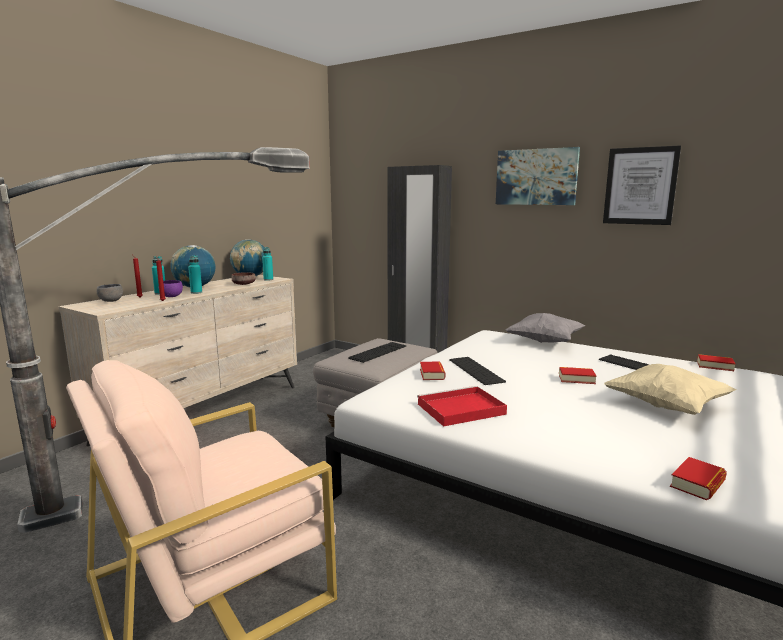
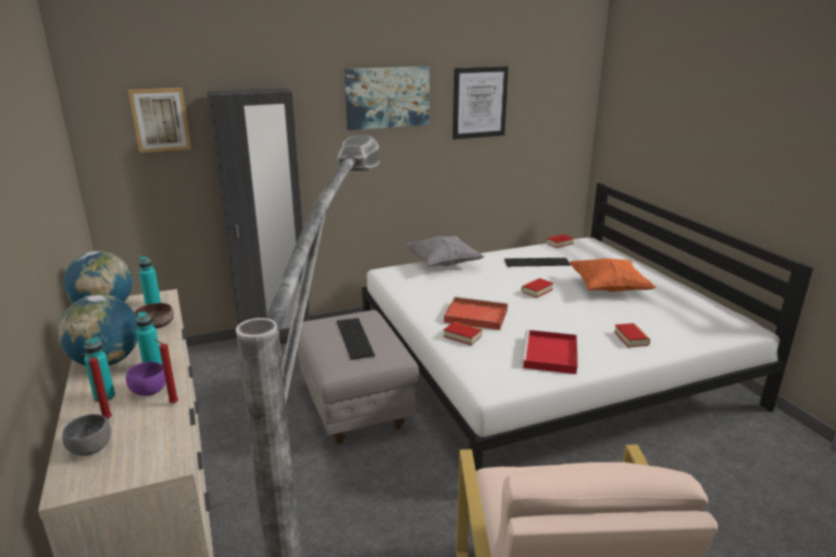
camera: 55 degrees left, 10 degrees up
(374, 187) = (160, 120): none -> picture
(475, 370) = (474, 316): keyboard -> red tray
(666, 406) = (608, 289): beige pillow -> orange pillow
(697, 484) = (713, 332): book -> book (631, 338)

